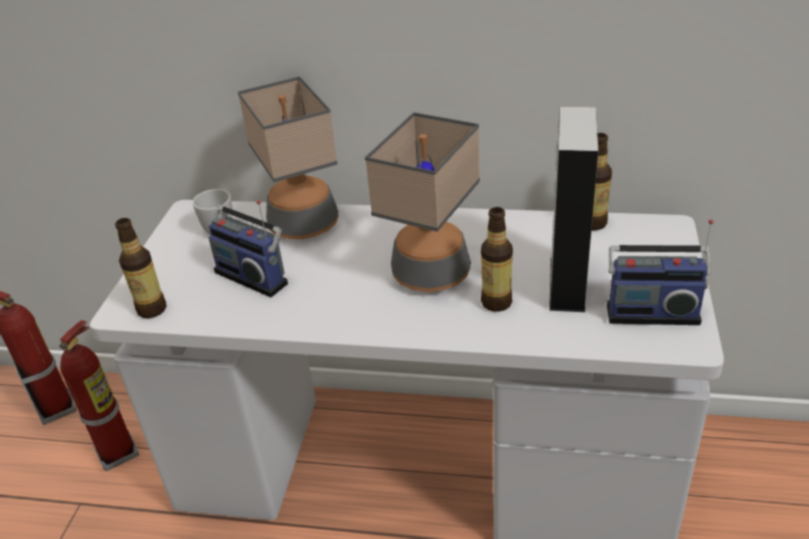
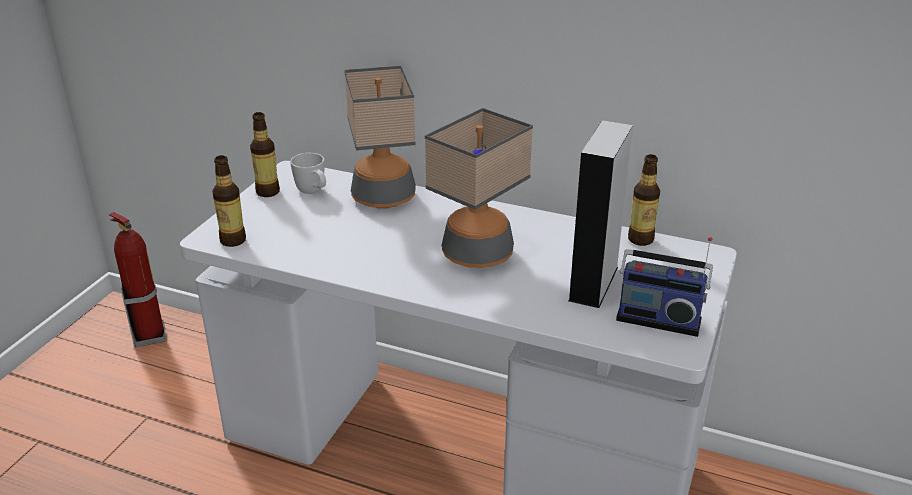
camera: 10 degrees right, 5 degrees down
(118, 452) = (192, 383): fire extinguisher -> none
(254, 275) = (326, 230): radio -> none
(496, 302) = (524, 287): bottle -> bottle (268, 192)

